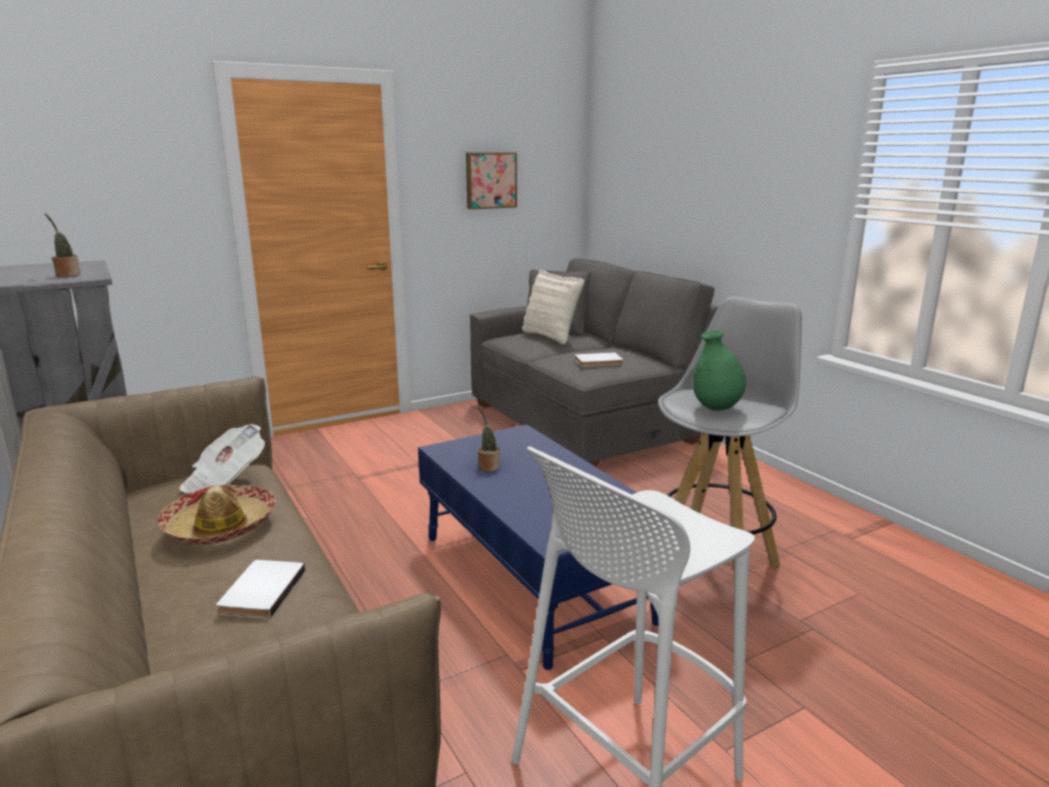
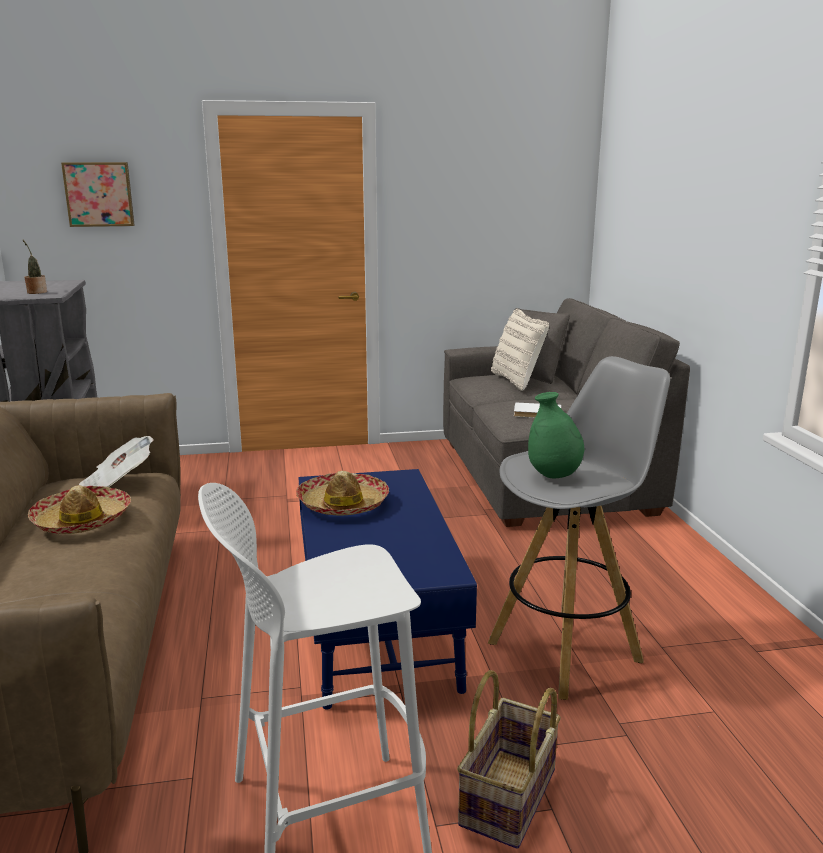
camera: 20 degrees right, 0 degrees up
(259, 591) = (64, 579): white book -> none
(488, 466) = (342, 504): potted plant -> hat
(490, 180) = (477, 212): picture -> picture (99, 194)
(766, 707) = (510, 798): none -> basket

